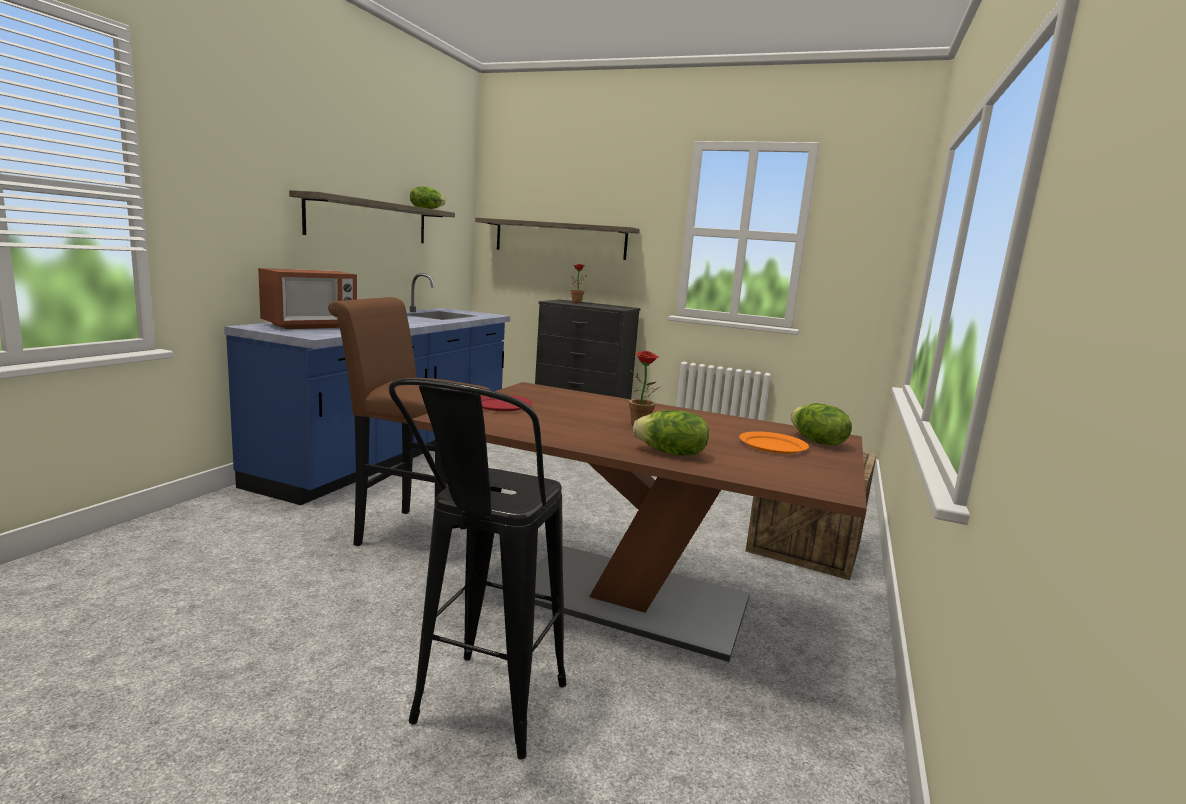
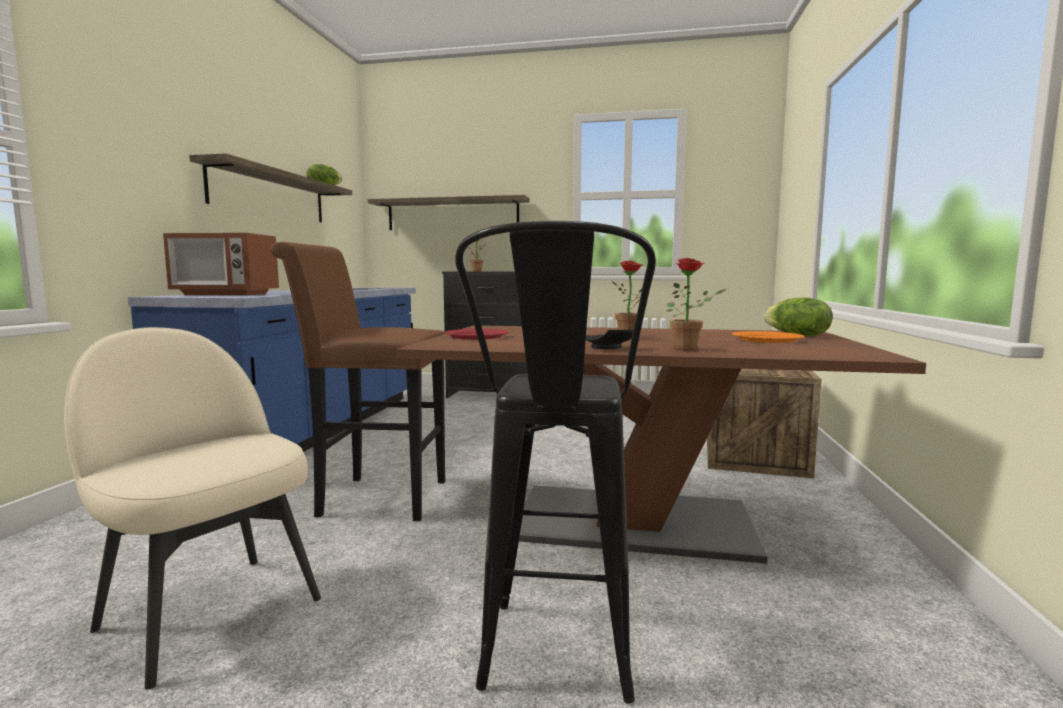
camera: 10 degrees left, 5 degrees down
(239, 617) = (208, 611): none -> beige chair
(310, 326) = (225, 294): microwave -> microwave turned 60 degrees clockwise
(596, 442) = (609, 348): none -> black plate
(671, 453) = (690, 349): lettuce -> potted plant

